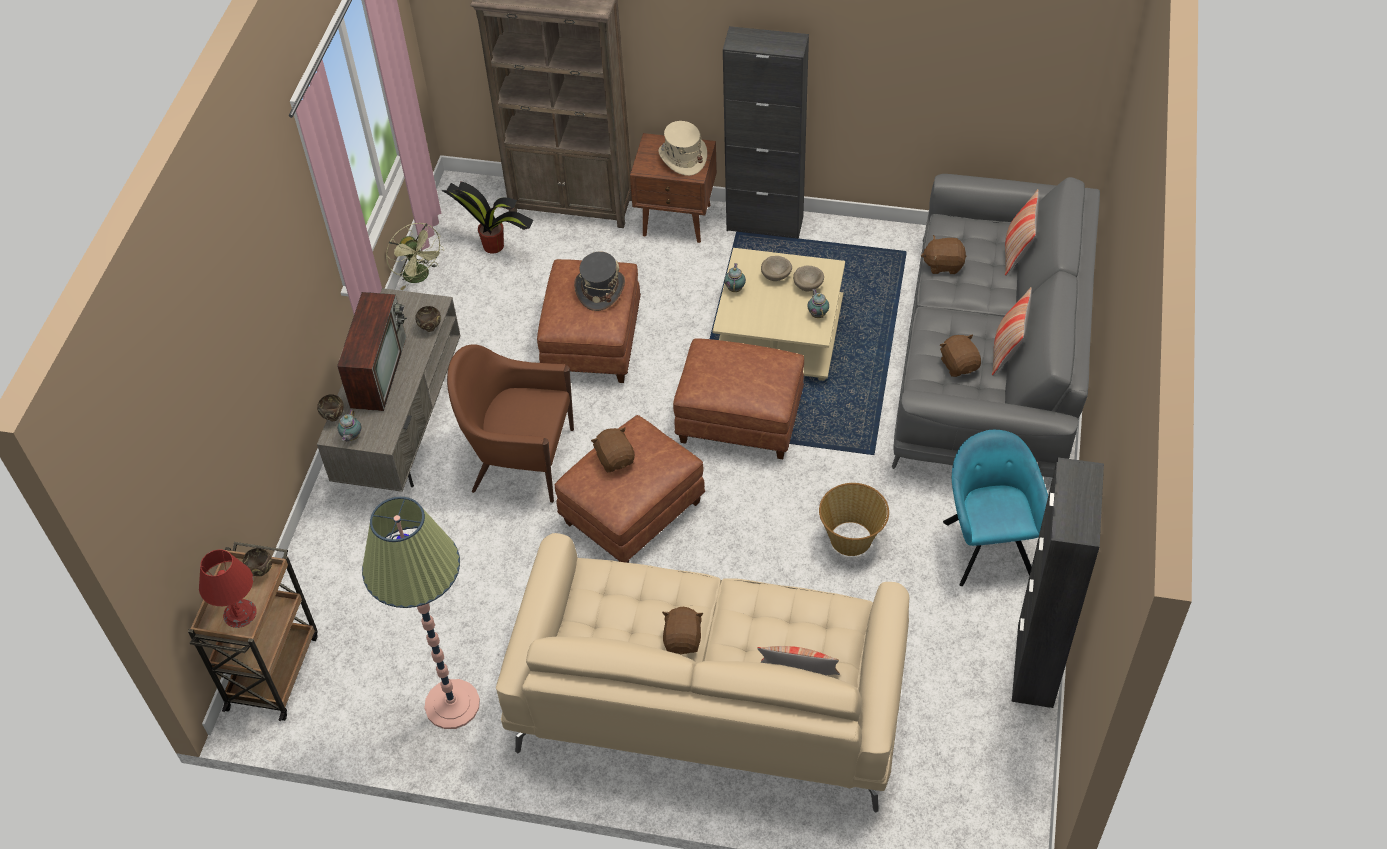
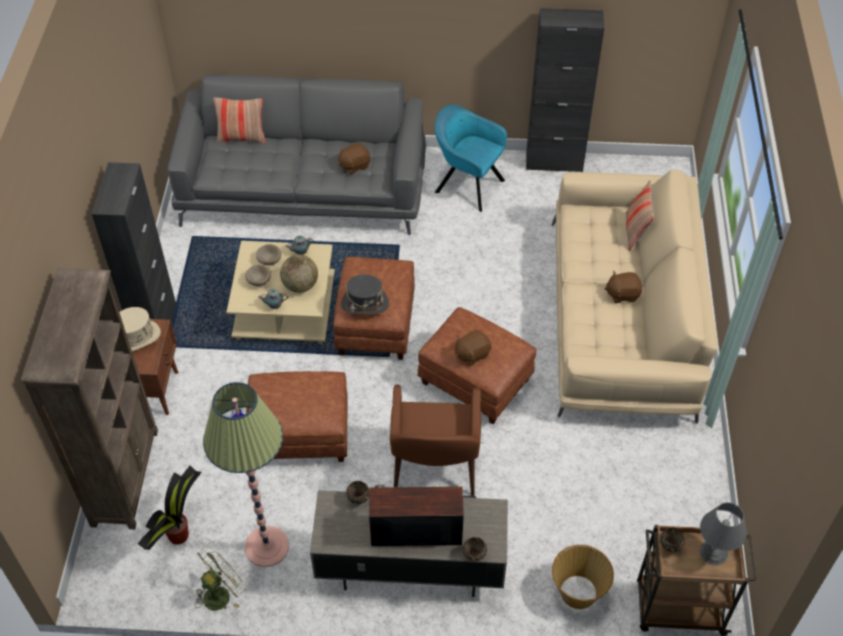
camera: 100 degrees left, 0 degrees up
(239, 613) = (713, 552): red table lamp -> grey table lamp
(351, 437) = (494, 535): teapot -> none
(452, 704) = (671, 471): floor lamp -> floor lamp (267, 546)
(600, 289) = (289, 389): grey hat -> grey hat (365, 304)
(763, 312) = (300, 285): none -> globe
(851, 538) = (475, 253): basket -> basket (578, 591)
(943, 264) = (253, 177): brown plush toy -> none
(987, 544) = (467, 185): turquoise armchair -> turquoise armchair turned 45 degrees clockwise
(1007, 352) = (340, 141): pillow -> none

